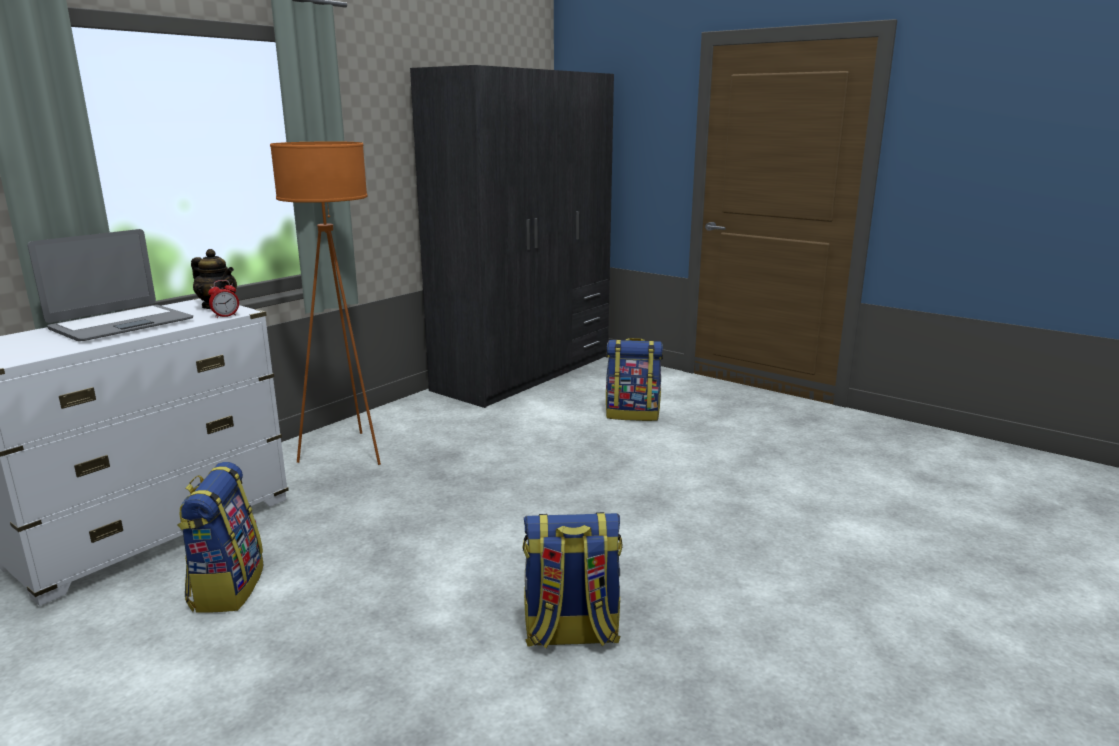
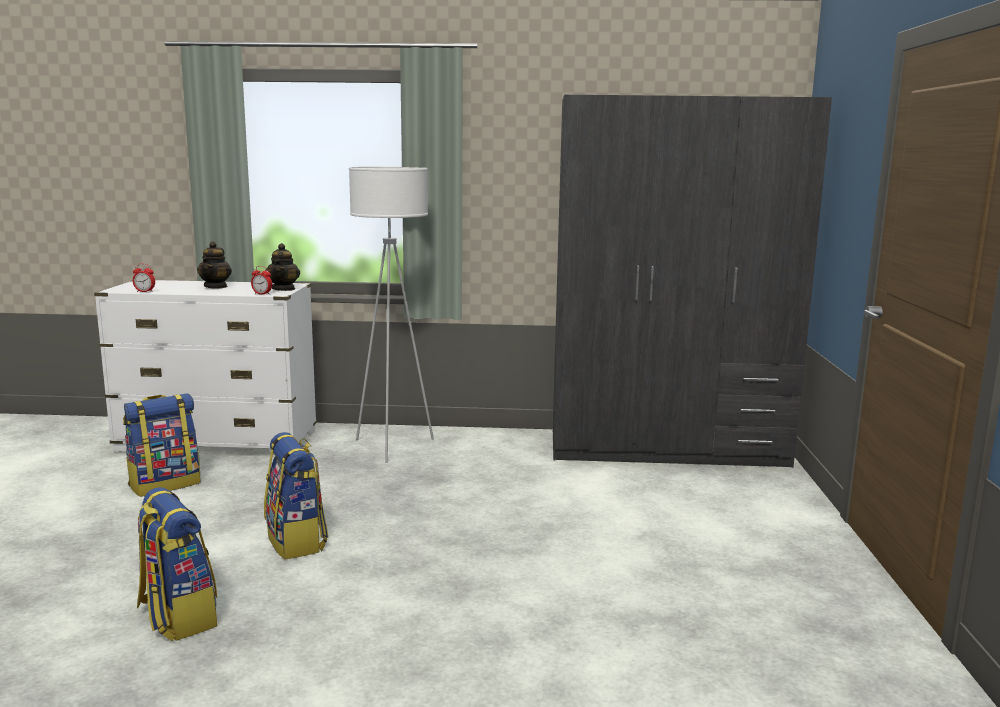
camera: 55 degrees right, 5 degrees down
(57, 352) = (145, 291): none -> alarm clock
(121, 325) = (216, 287): laptop -> teapot
(347, 452) = (393, 446): orange floor lamp -> white floor lamp
(633, 414) = (655, 523): backpack -> backpack (297, 541)

